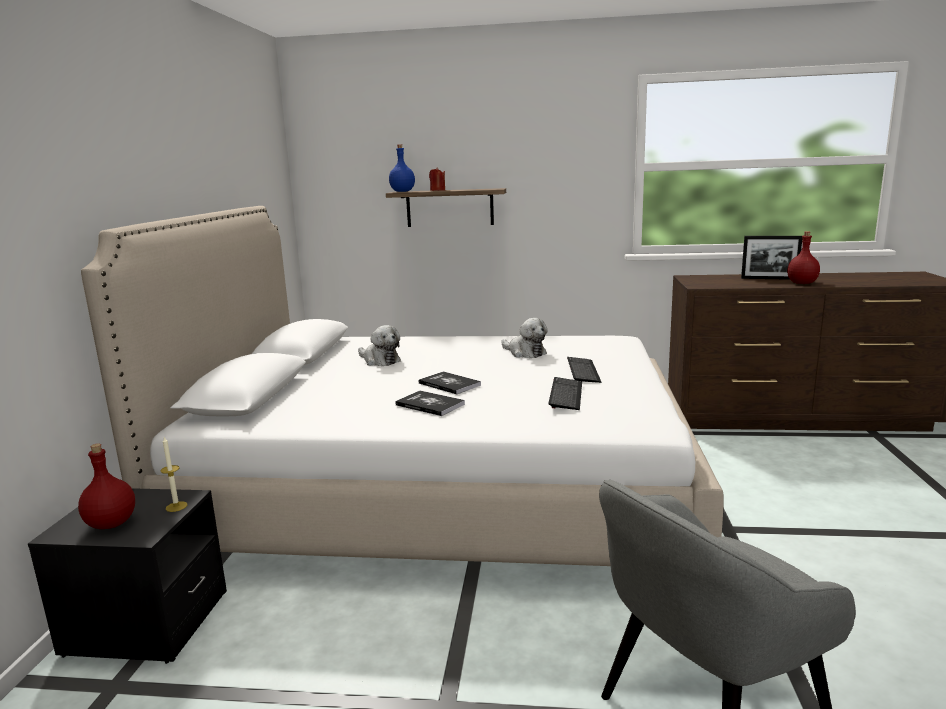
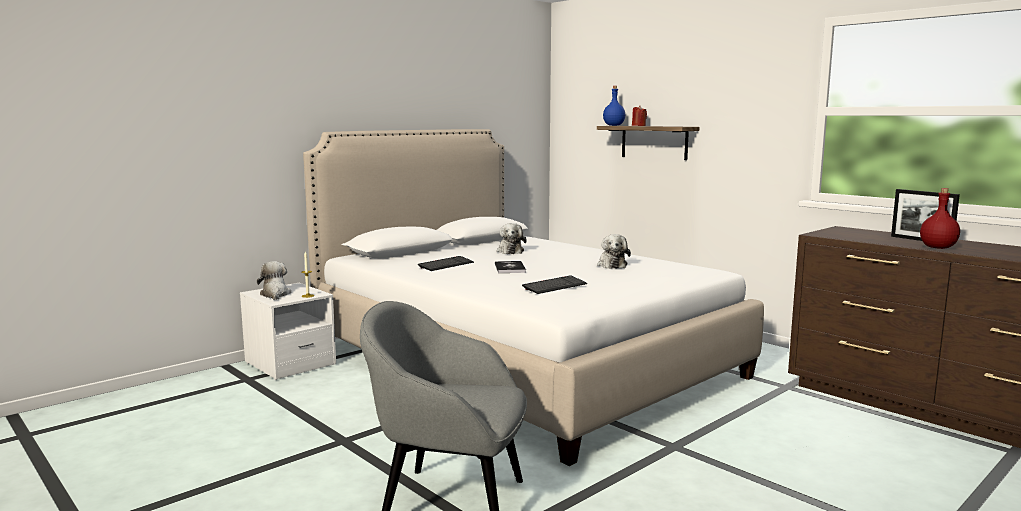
camera: 40 degrees right, 5 degrees down
(112, 524) = (275, 294): red bottle -> plush toy
(146, 623) = (290, 364): black nightstand -> white nightstand
(430, 404) = (470, 274): book -> none
(583, 371) = (614, 280): keyboard -> keyboard (446, 265)

